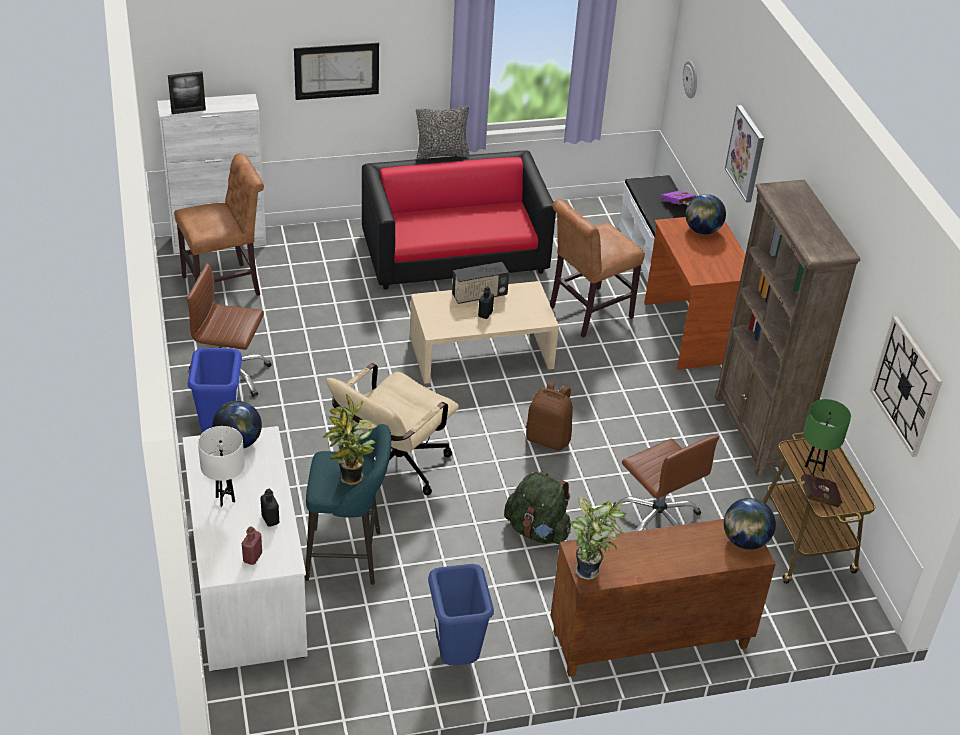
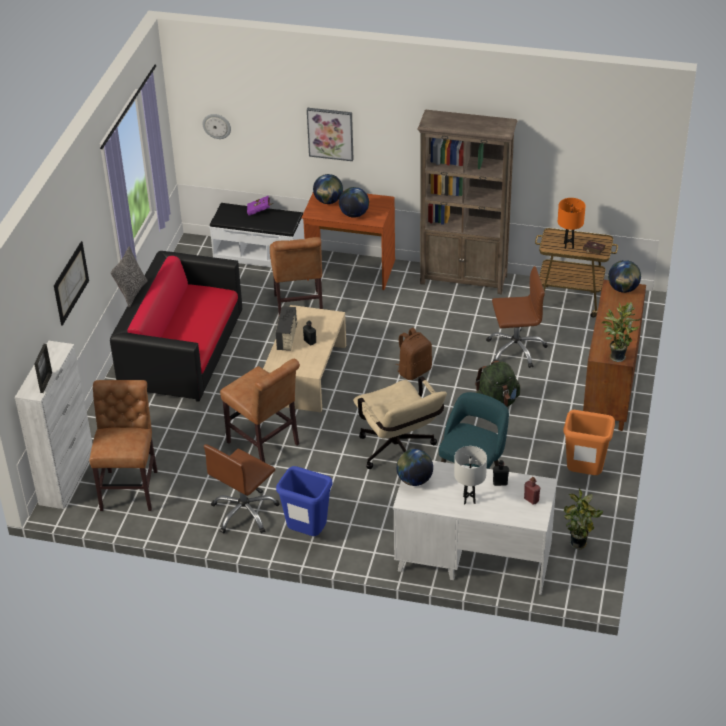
camera: 60 degrees left, 0 degrees up
(343, 358) = (265, 445): none -> brown chair
(350, 479) = (479, 437): potted plant -> potted plant (580, 545)
(456, 656) = (584, 474): blue trash can -> orange trash can
(695, 256) = (354, 214): none -> globe
(814, 469) = (568, 245): green table lamp -> orange table lamp
(906, 386) = (597, 159): wall clock -> none

